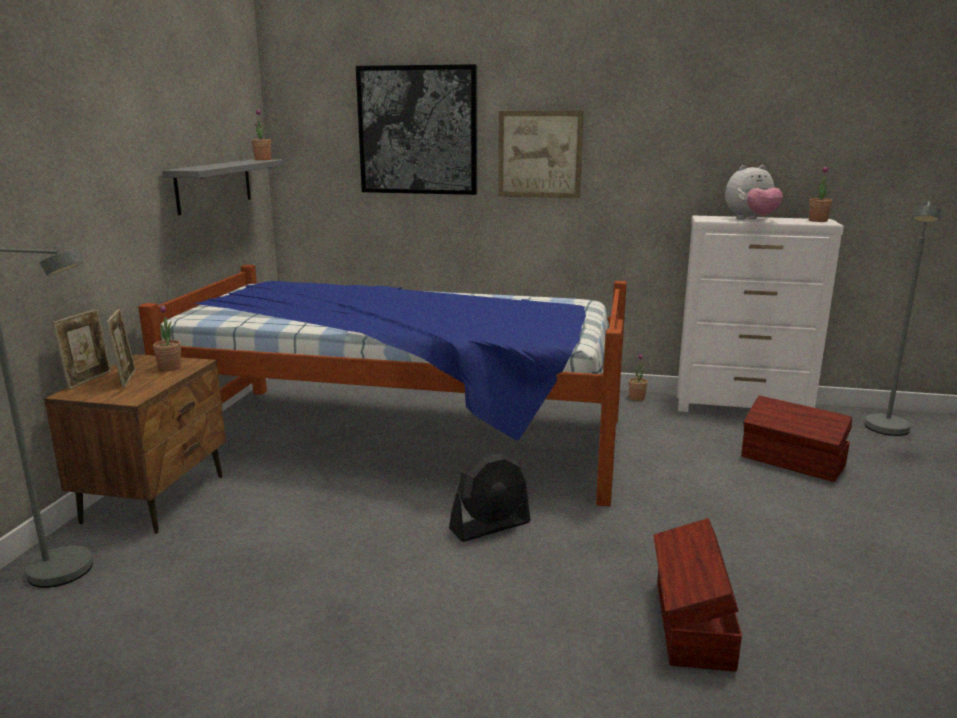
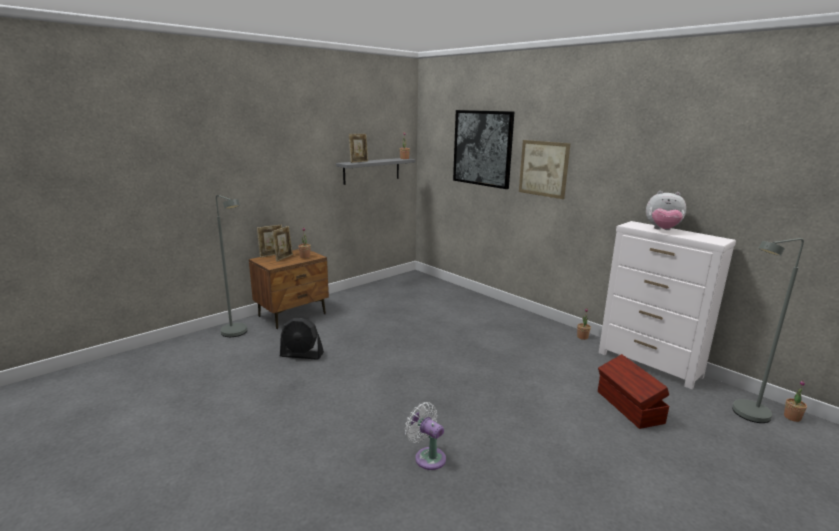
camera: 35 degrees right, 0 degrees up
(203, 167) = (359, 162): none -> picture frame
(403, 440) = (419, 321): bed -> none
(490, 526) = (401, 374): black fan -> black fan (302, 355)
(691, 624) = (427, 457): brown storage box -> white fan
(818, 220) = (715, 239): potted plant -> potted plant (792, 417)

